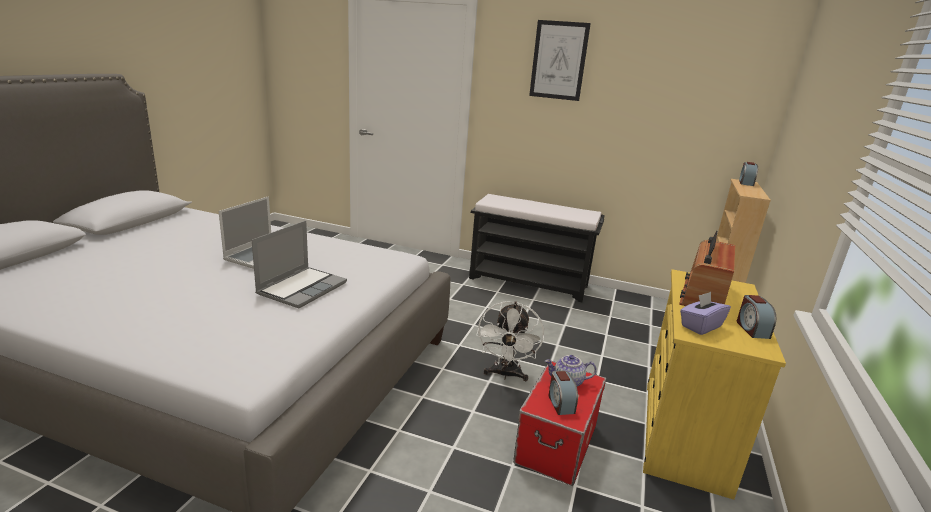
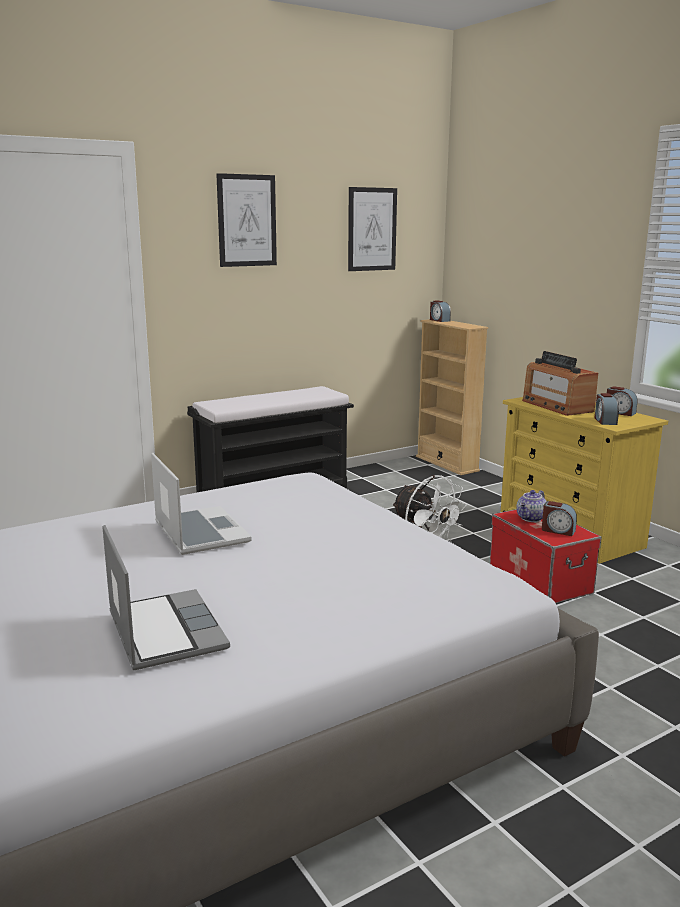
camera: 50 degrees left, 5 degrees down
(302, 288) = (329, 532): laptop -> laptop (164, 631)
(689, 80) = (372, 229): none -> picture
(700, 326) = (605, 421): purple tissue box -> alarm clock

